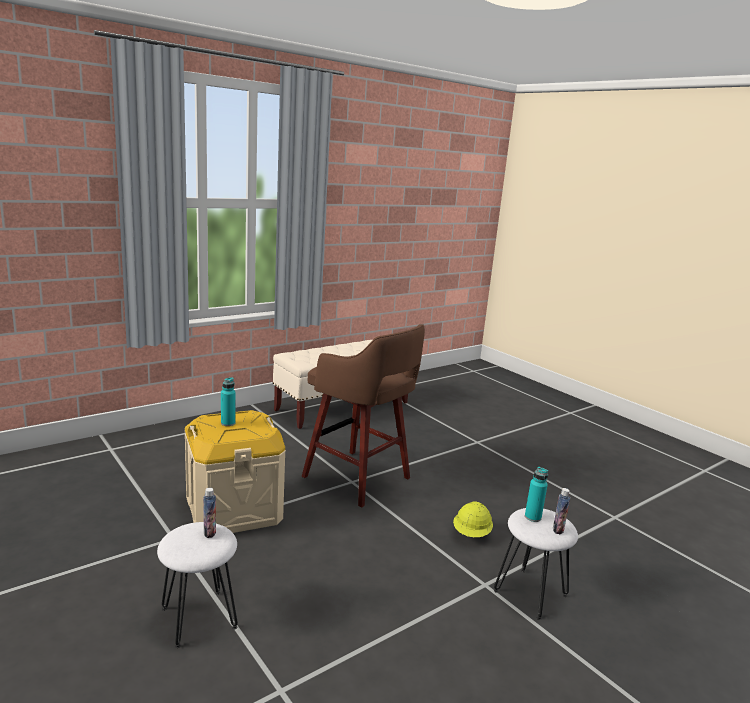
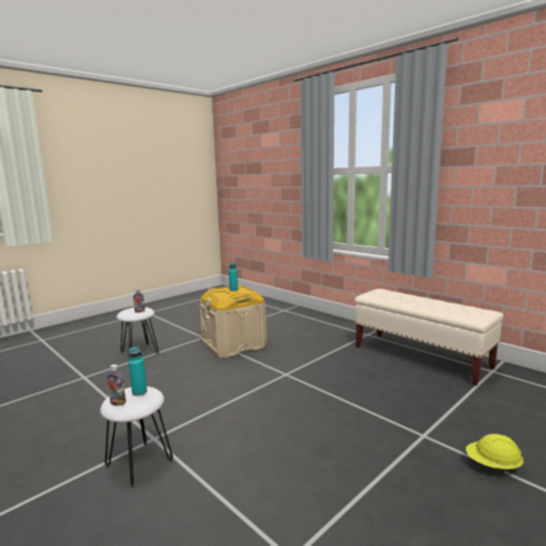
camera: 85 degrees right, 5 degrees down
(359, 479) = (291, 376): brown stool -> none
(471, 534) = (224, 432): yellow hard hat -> yellow hard hat (492, 466)

